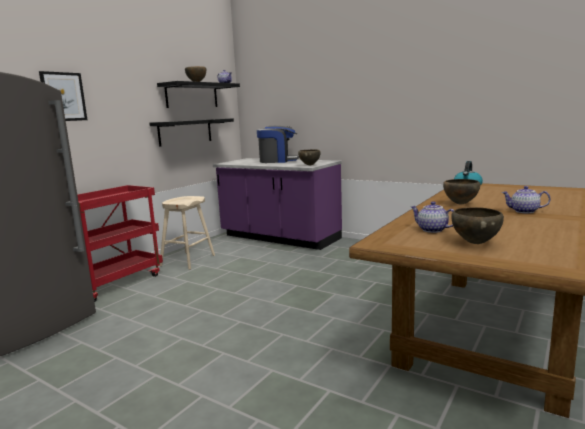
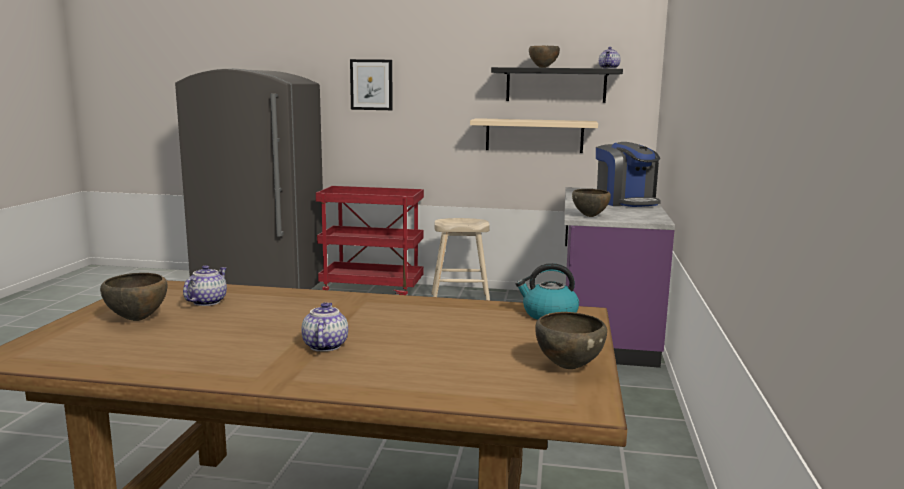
camera: 65 degrees right, 0 degrees up
(185, 132) = (534, 135): black shelf -> beige shelf
(460, 204) = (376, 311): brown bowl -> brown bowl (568, 367)

